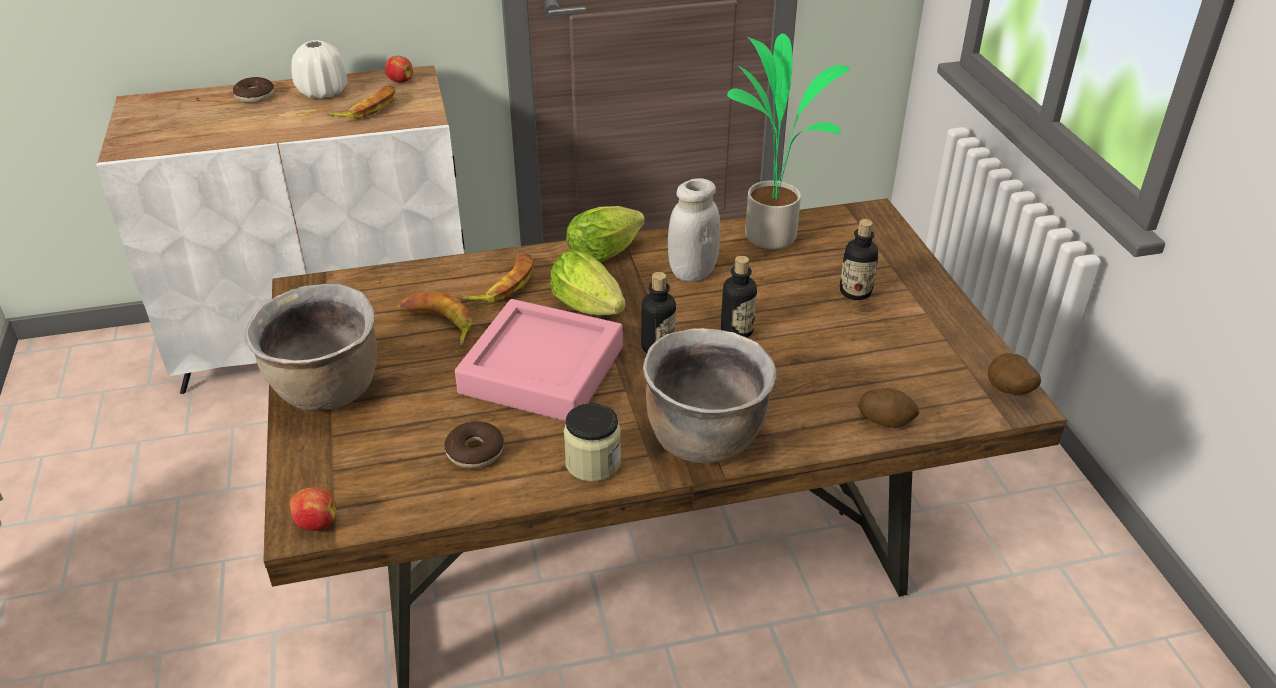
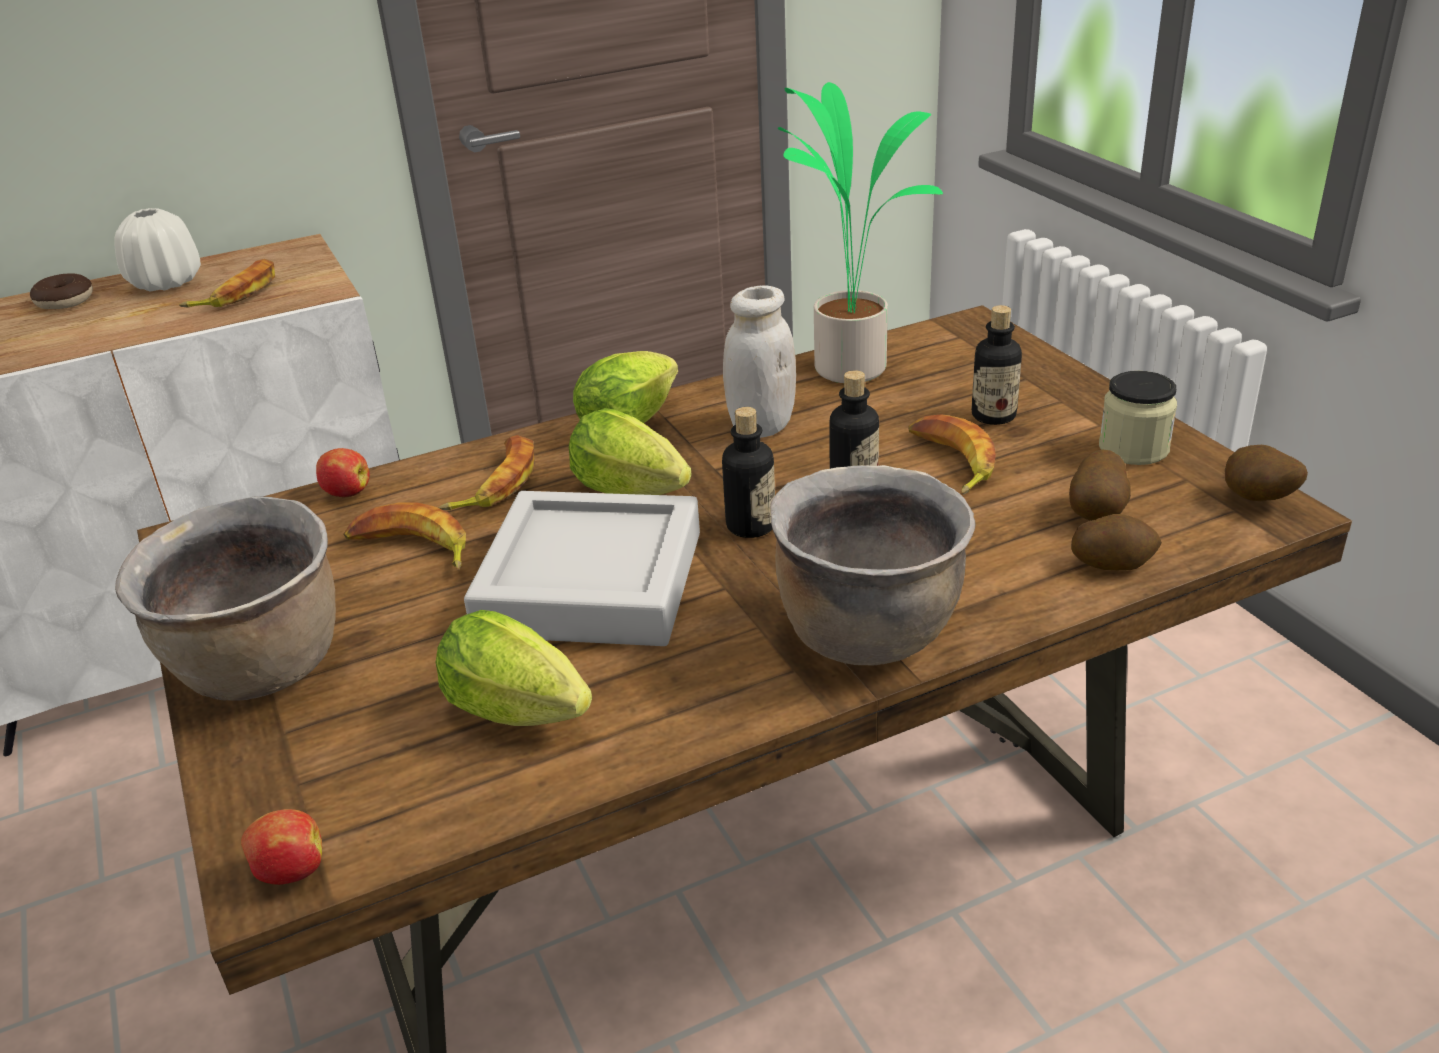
camera: 10 degrees left, 5 degrees down
(400, 81) = (276, 257): apple -> apple (346, 493)
(475, 452) = (524, 714): donut -> lettuce
(542, 370) = (591, 583): pink tray -> grey tray
(593, 463) = (714, 696): jar -> jar (1133, 448)
(809, 323) = (950, 462): none -> banana
(893, 381) = (1097, 513): none -> potato

